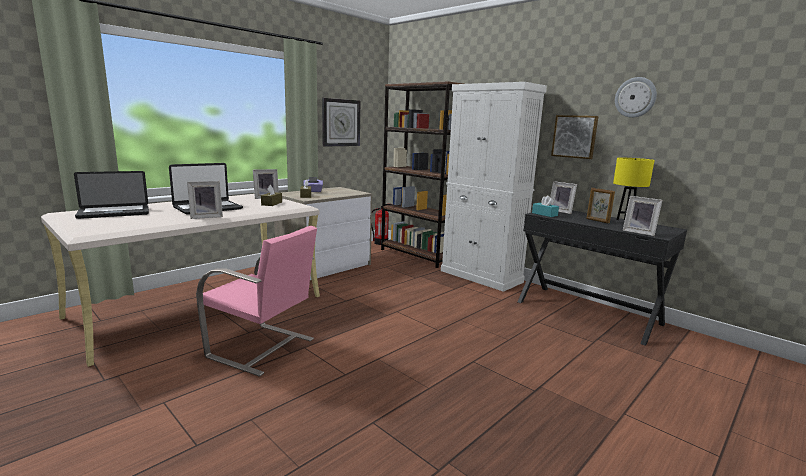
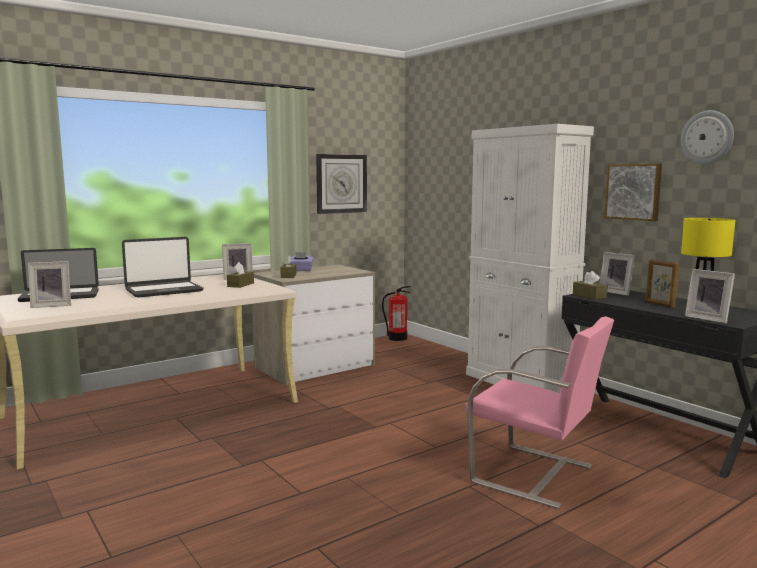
camera: 10 degrees right, 5 degrees down
(206, 216) = (157, 300): picture frame -> picture frame (52, 305)
(263, 348) = (212, 459): pink chair -> pink chair (534, 475)
(418, 255) = (442, 354): brown bookcase -> none
(544, 214) = (589, 296): turquoise tissue box -> brown tissue box

